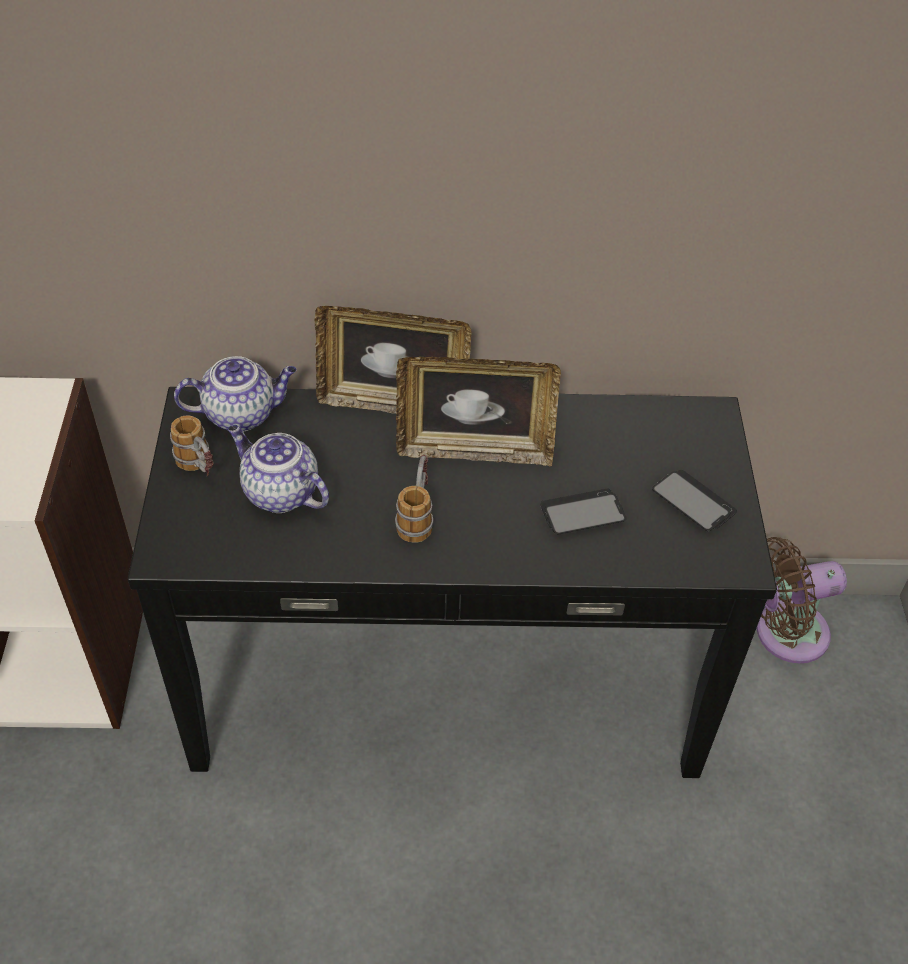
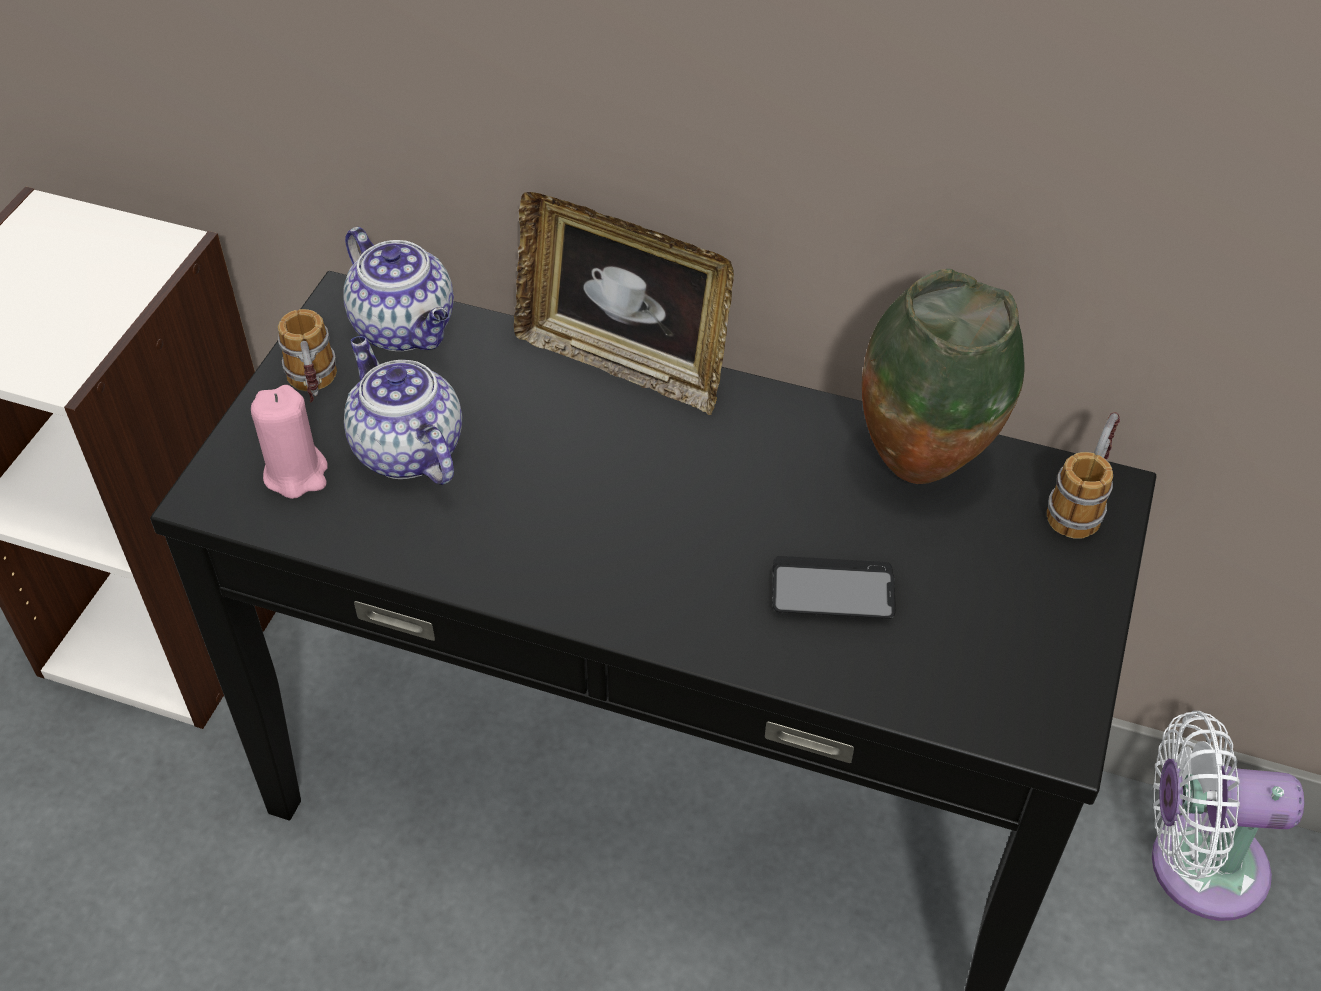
camera: 20 degrees right, 0 degrees up
(214, 525) = (296, 473): none -> pink candle
(242, 413) = (406, 329): teapot -> teapot turned 45 degrees clockwise
(417, 516) = (584, 531): mug -> mug (1081, 501)
(474, 449) = (711, 456): picture frame -> none
(604, 426) = (922, 468): none -> vase
(693, 502) = (1016, 617): phone -> none
(784, 633) = (1195, 865): brown fan -> white fan

